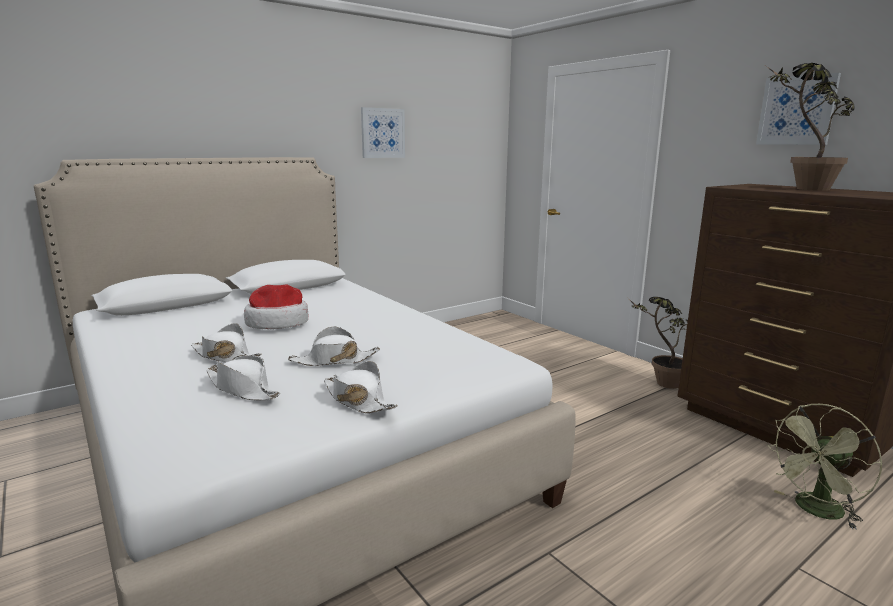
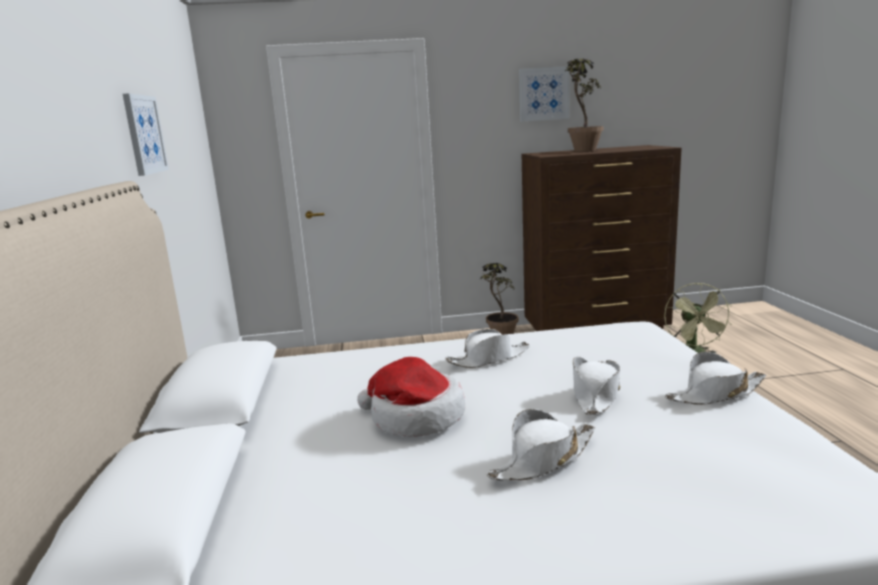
camera: 60 degrees left, 0 degrees up
(243, 389) = (678, 449): white hat -> white hat (489, 359)

